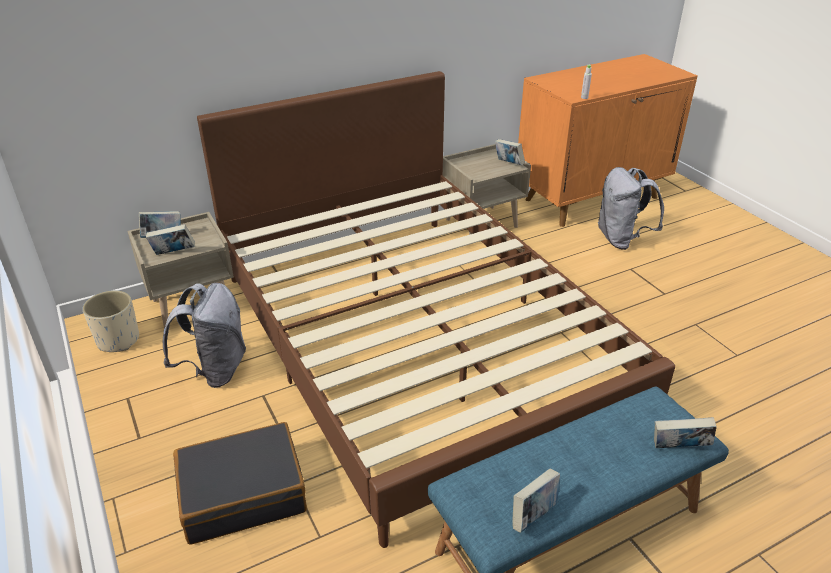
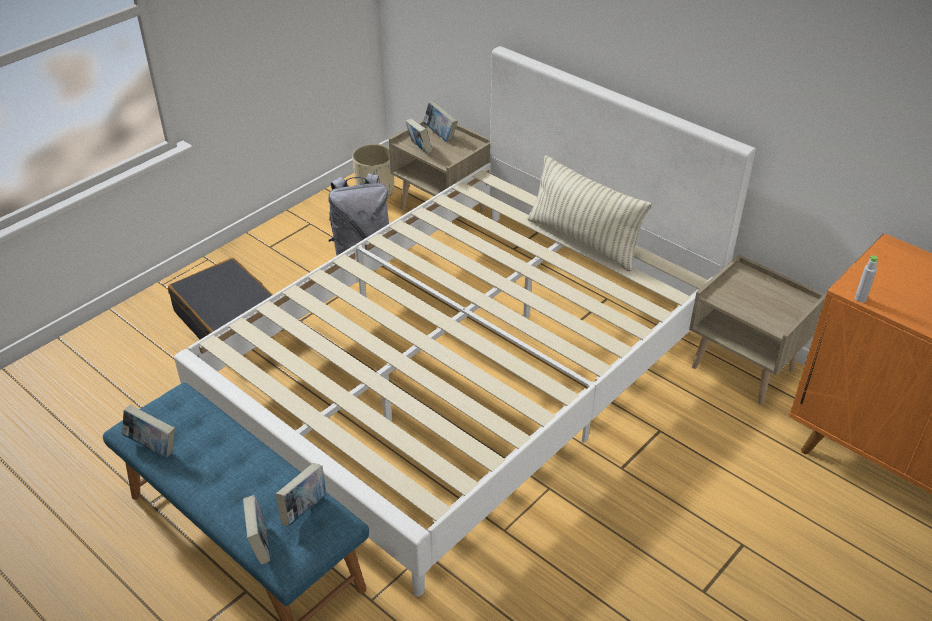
camera: 70 degrees right, 5 degrees up
(366, 214) = (583, 240): none -> pillow
(416, 341) = (467, 369): brown bed -> white bed
(508, 164) = (779, 318): book -> book (304, 509)
(621, 240) = (817, 525): grey backpack -> none

